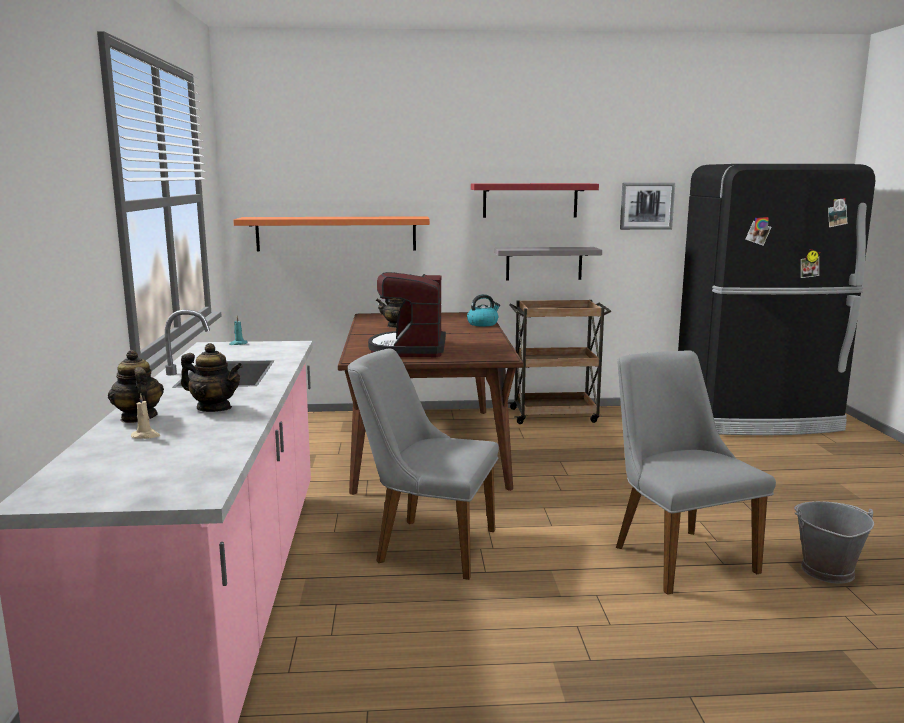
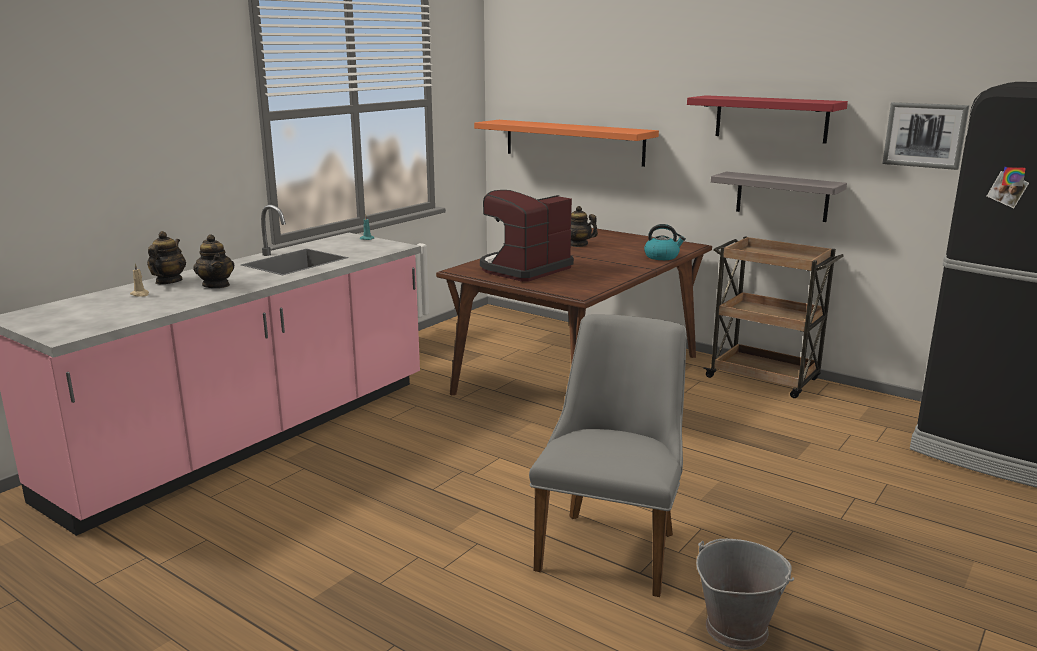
camera: 40 degrees right, 5 degrees up
(425, 544) = (430, 452): grey chair -> none

